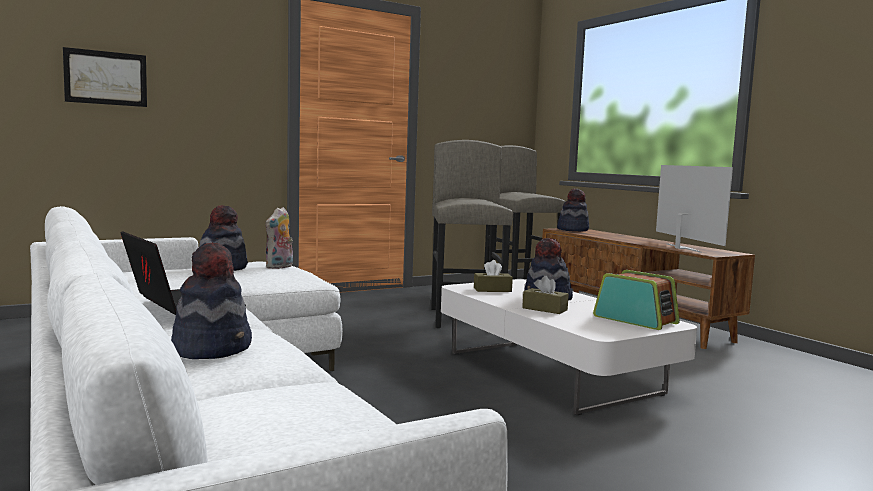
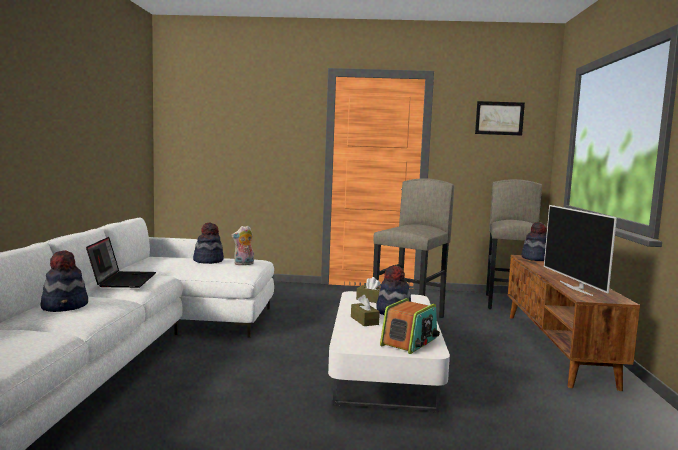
camera: 35 degrees right, 0 degrees up
(106, 78) = (213, 139): picture -> picture (499, 118)
(635, 320) = (409, 342): radio -> radio turned 45 degrees clockwise
(682, 248) = (576, 288): television -> television turned 150 degrees clockwise

